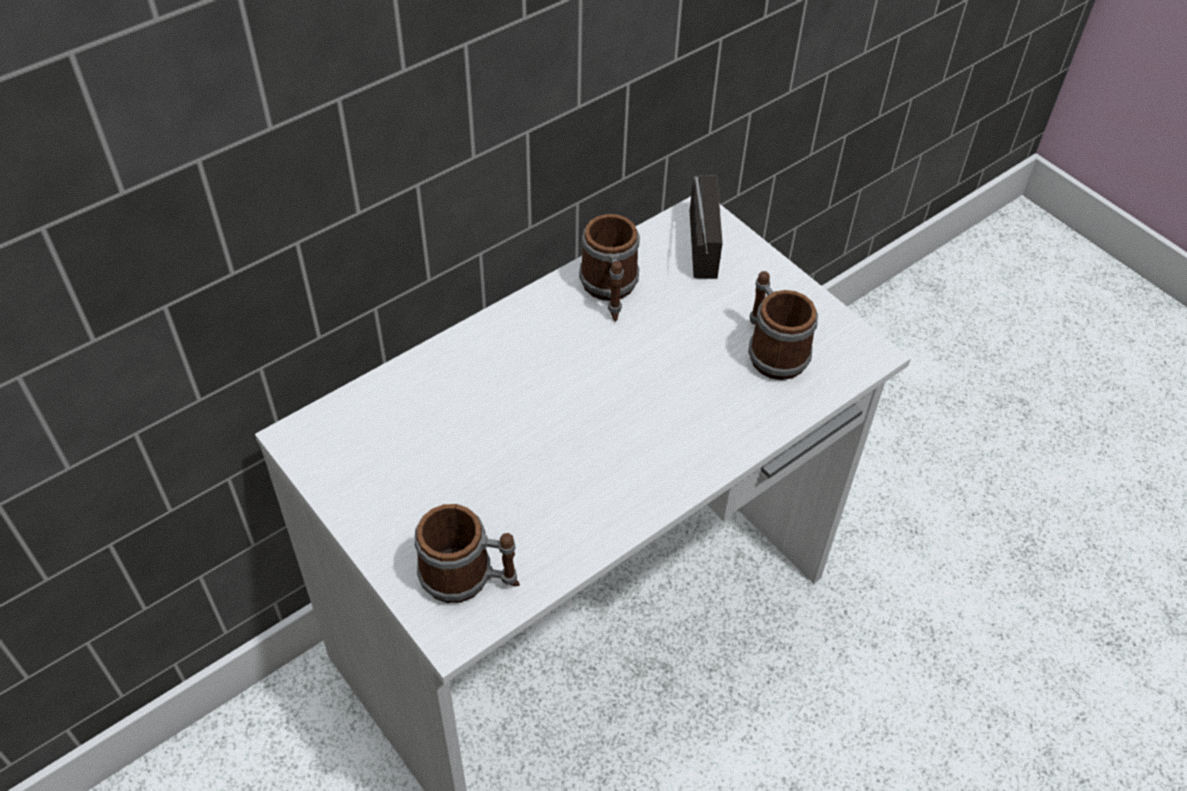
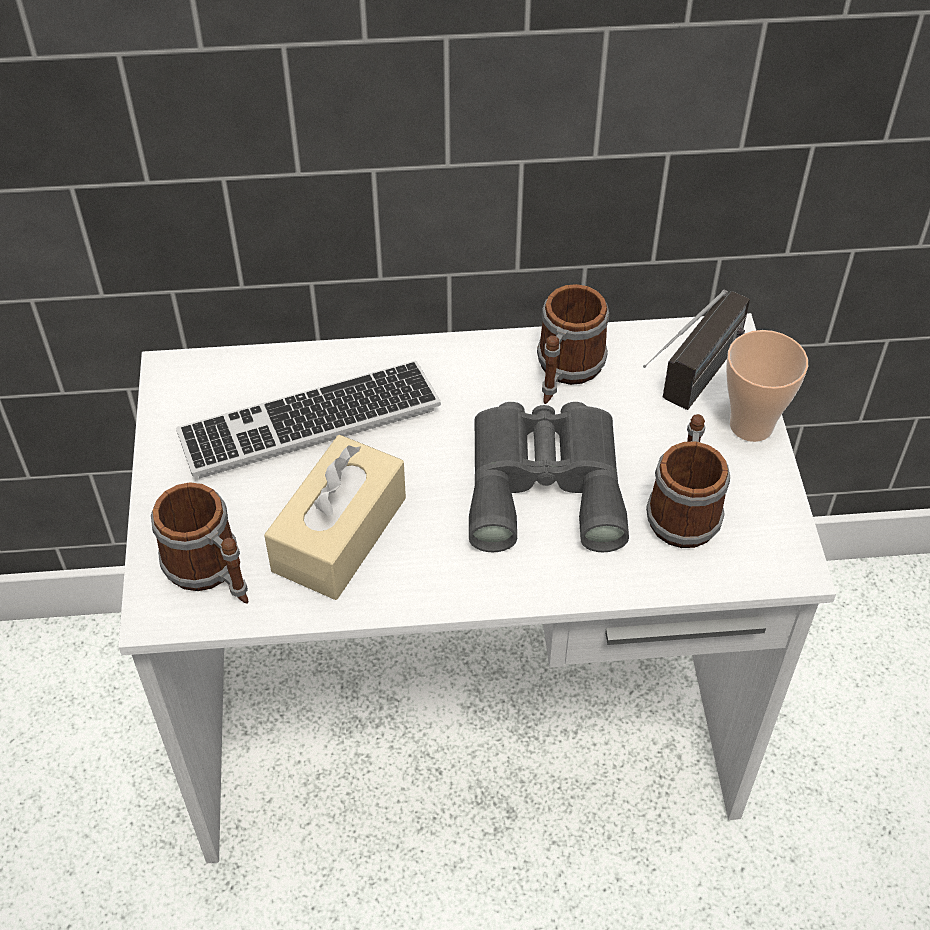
camera: 35 degrees right, 0 degrees up
(448, 422) = (309, 422): none -> keyboard
(545, 495) = (339, 534): none -> beige tissue box
(662, 378) = (545, 481): none -> grey binoculars
(767, 269) = (751, 425): none -> cup

